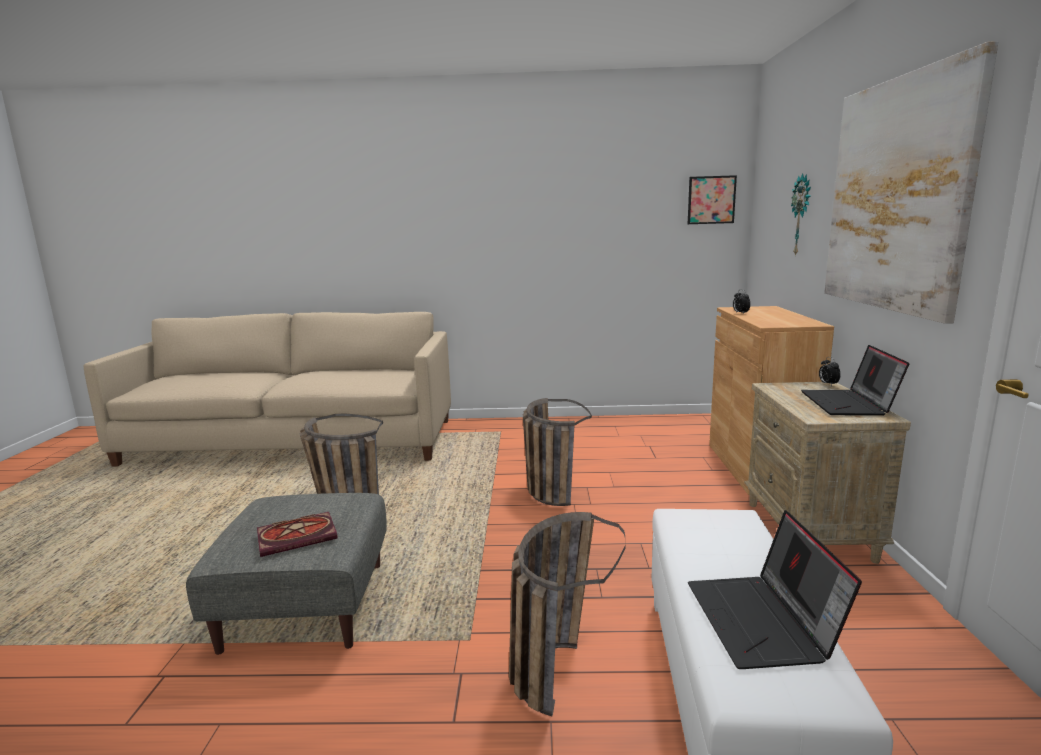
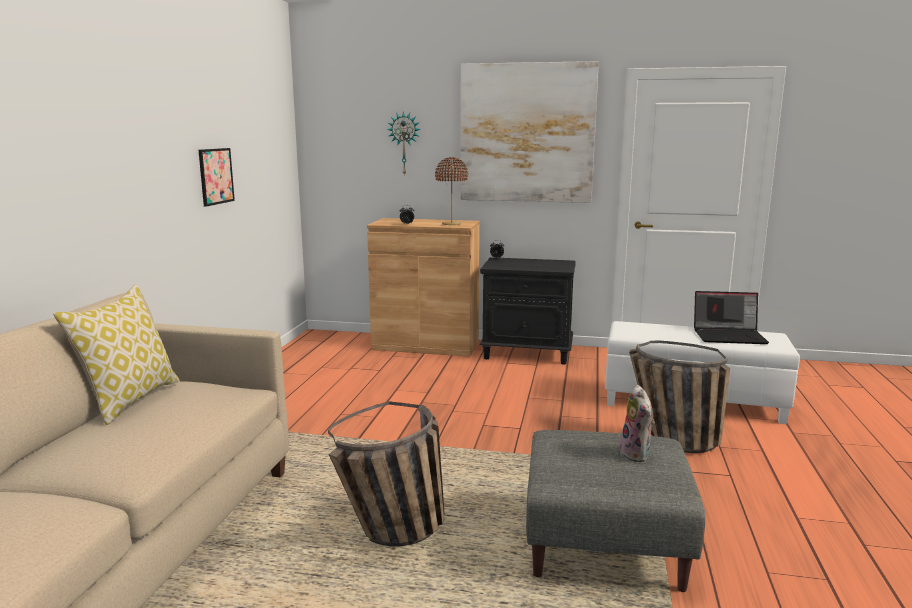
camera: 80 degrees left, 0 degrees up
(299, 536) = (637, 454): book -> plush toy
(377, 369) = (129, 400): none -> pillow
(547, 489) = (414, 418): basket -> none
(711, 200) = (279, 127): picture -> picture (216, 176)
(773, 321) = (451, 224): none -> brown table lamp
(809, 531) = (528, 353): beige nightstand -> black nightstand
(849, 404) = (541, 262): laptop -> none

